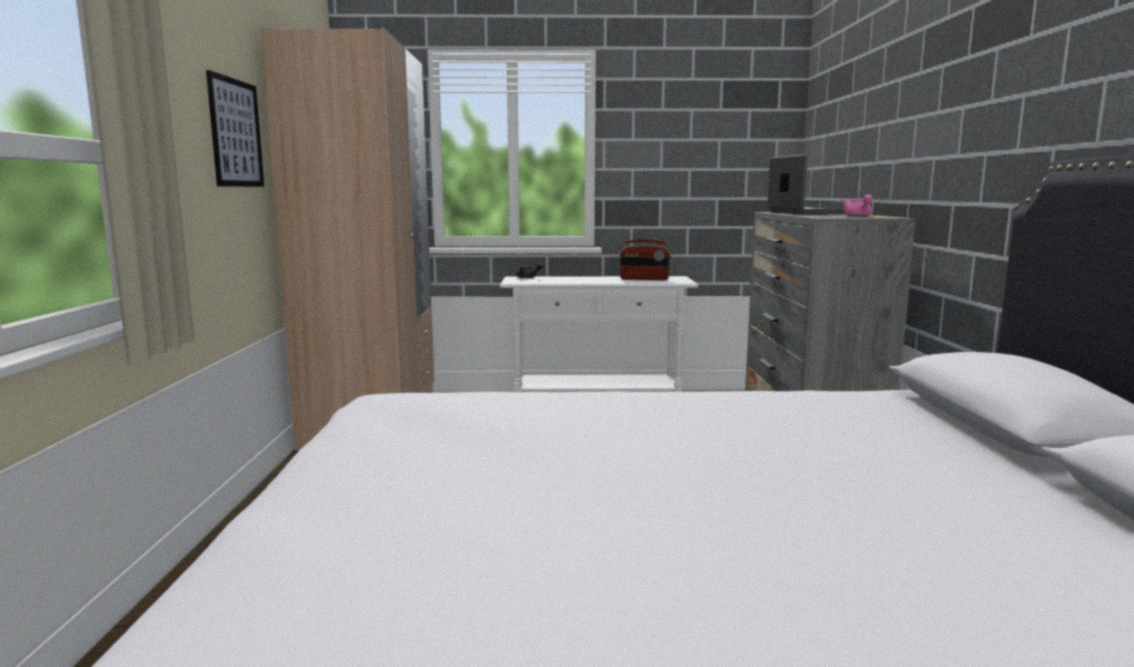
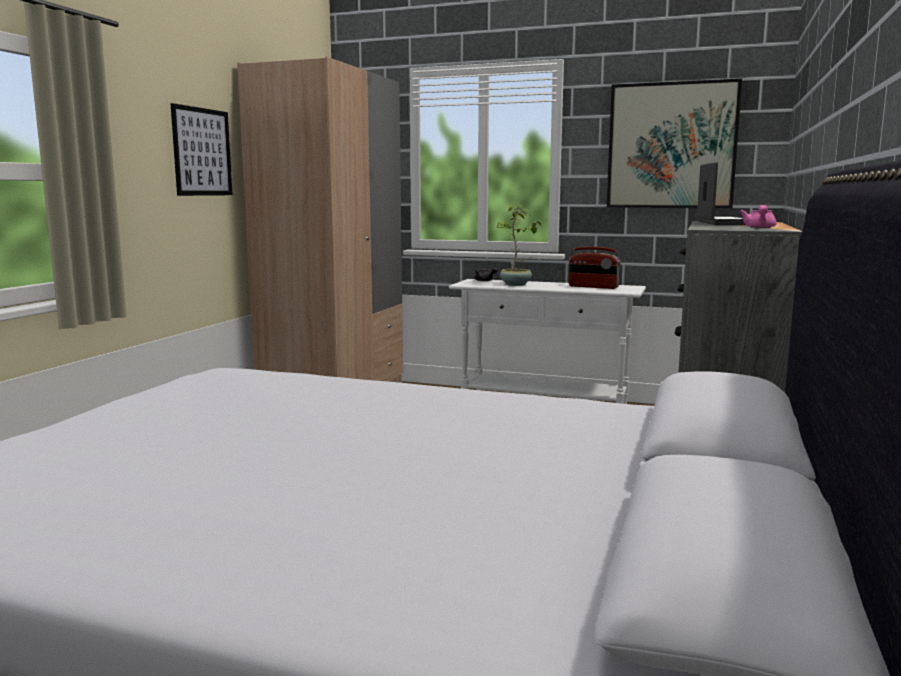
camera: 20 degrees right, 0 degrees up
(567, 280) = (516, 285): none -> potted plant
(702, 140) = (671, 146): none -> picture

